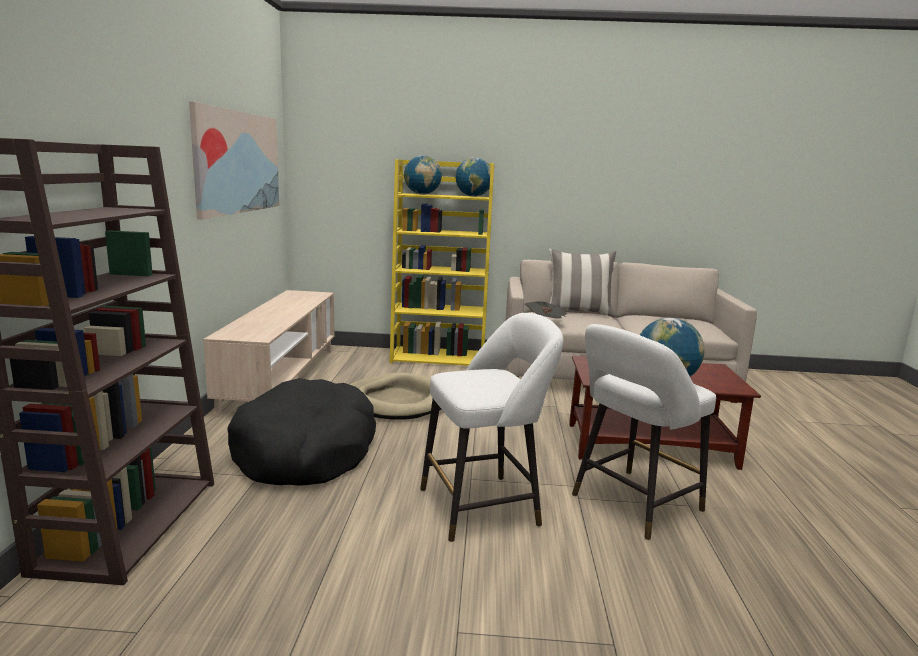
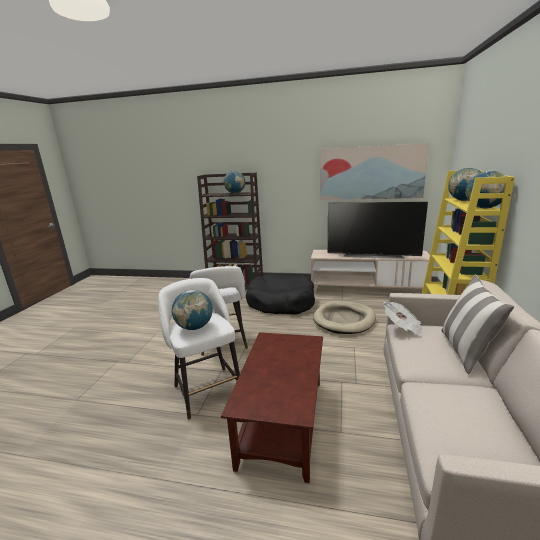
camera: 100 degrees right, 5 degrees up
(88, 212) = (235, 193): none -> globe
(287, 310) = (372, 255): none -> television

